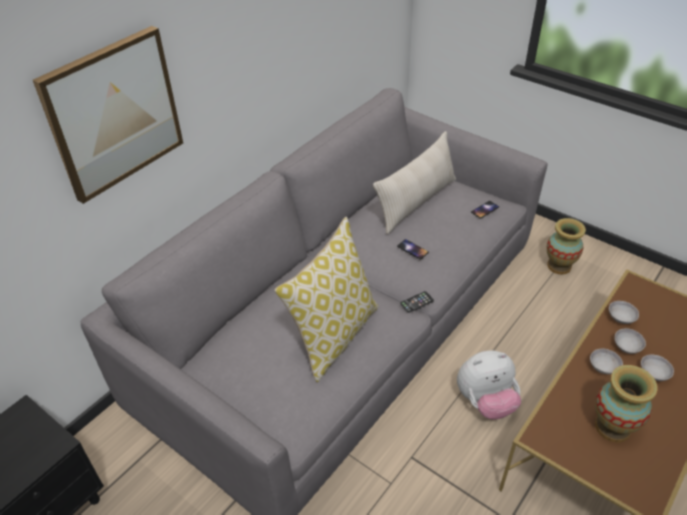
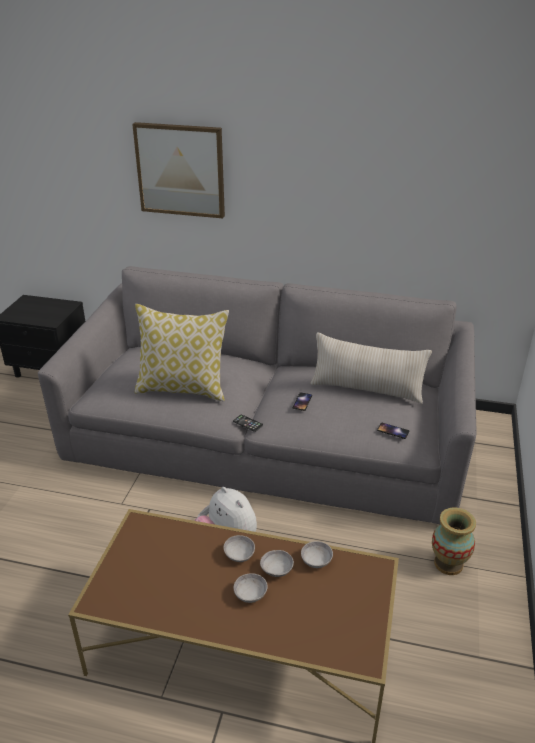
camera: 65 degrees right, 10 degrees down
(612, 427) = (168, 569): vase -> none

